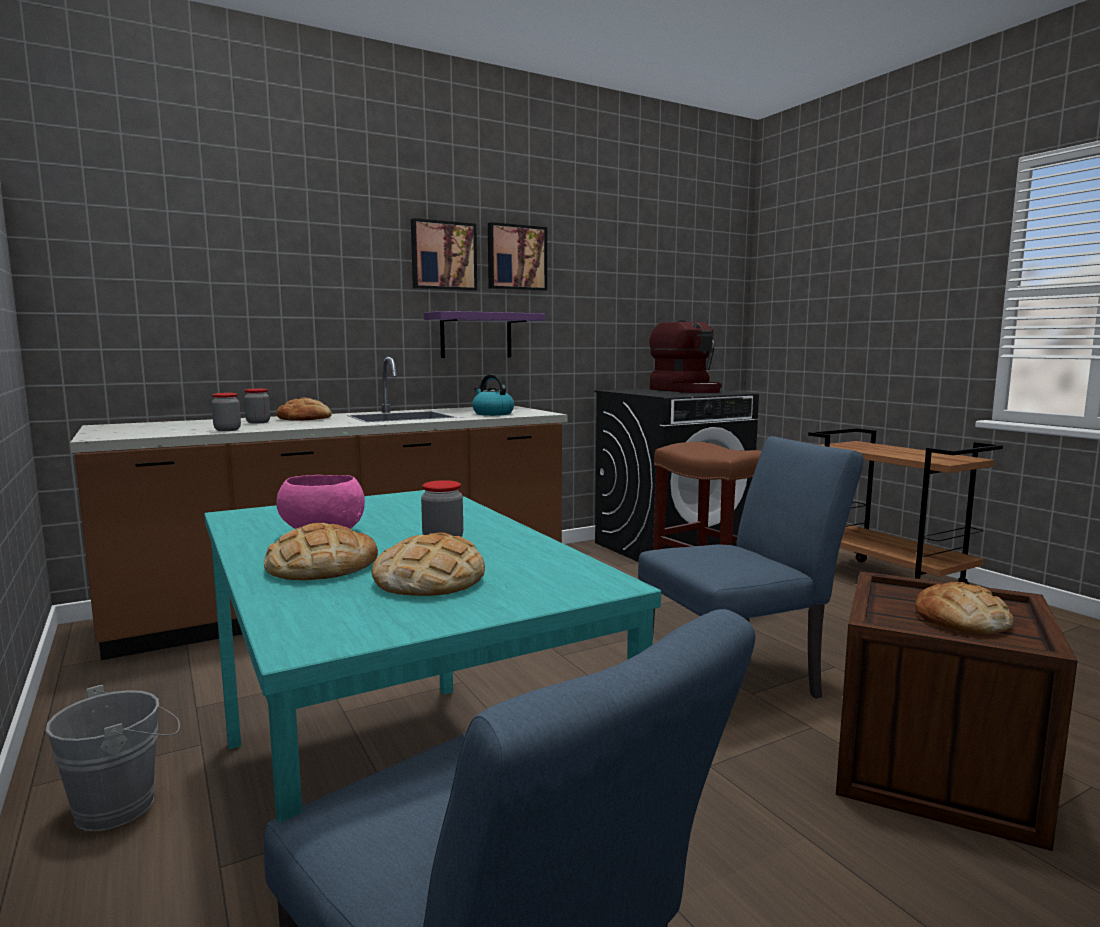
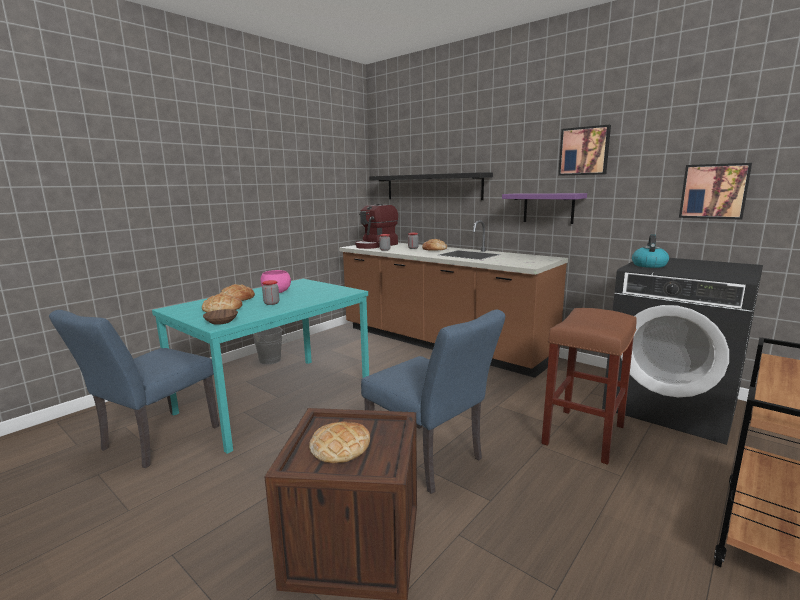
camera: 70 degrees right, 5 degrees up
(243, 295) = (432, 187): none -> black shelf
(443, 256) = (530, 156): picture -> picture (714, 191)
(492, 414) = (507, 261): kettle -> kettle (648, 265)
(572, 580) = (221, 322): none -> brown bowl
(687, 390) = (713, 268): coffee machine -> coffee machine (376, 245)

